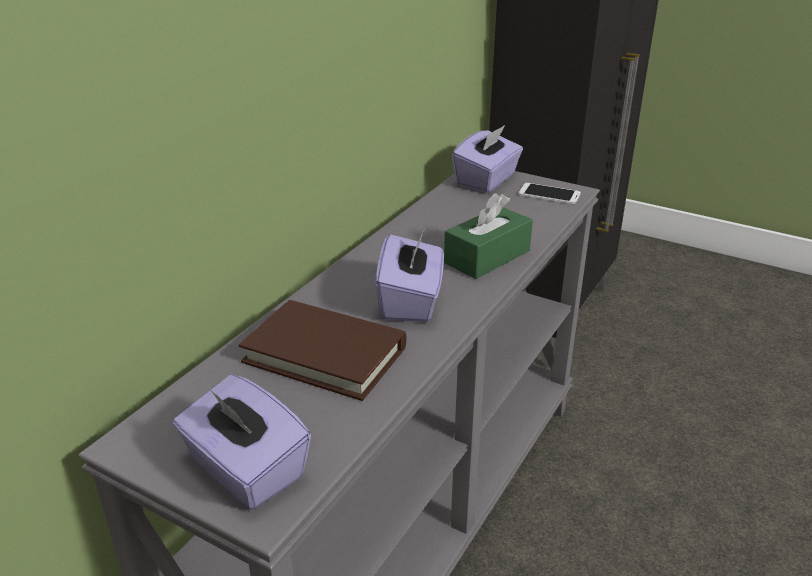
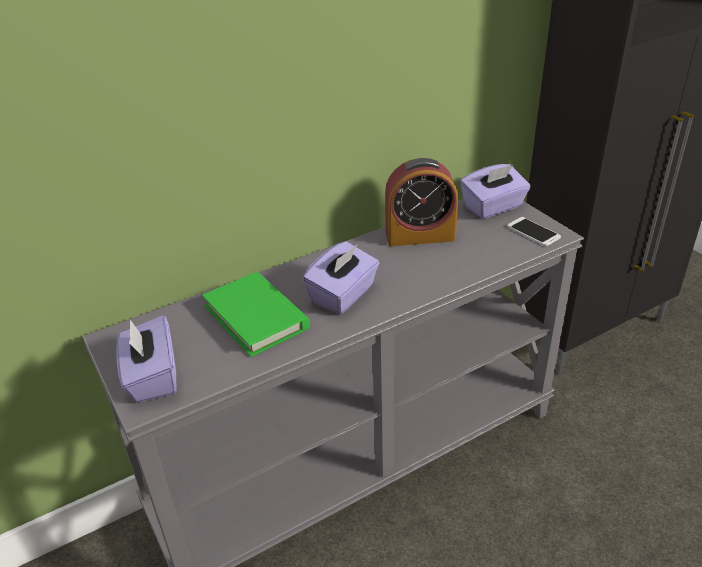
camera: 30 degrees right, 5 degrees up
(325, 354) = (256, 317): brown book -> green book
(437, 222) = (420, 236): none -> alarm clock
(487, 257) = (430, 275): green tissue box -> none

